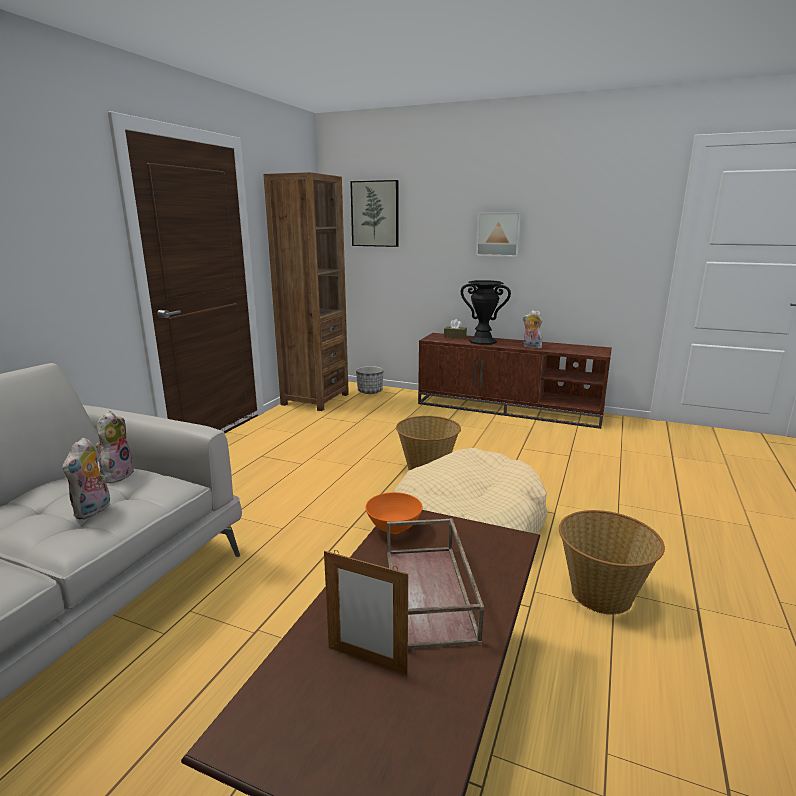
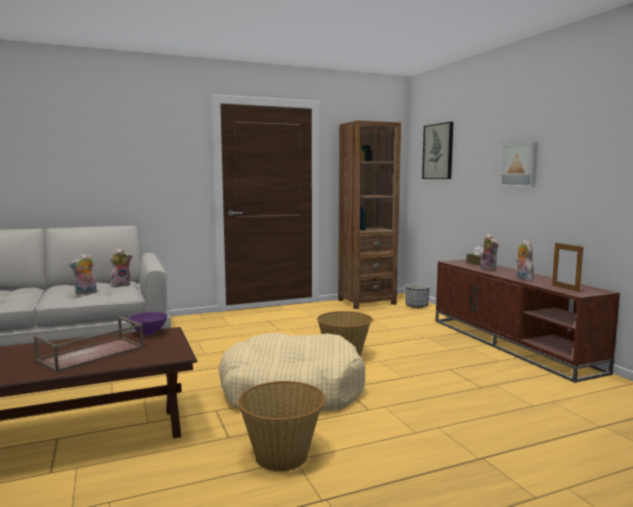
camera: 45 degrees right, 10 degrees down
(367, 660) = (22, 358): picture frame -> picture frame (565, 288)
(394, 529) = (149, 333): orange bowl -> purple bowl
(482, 341) = (489, 269): black vase -> plush toy

